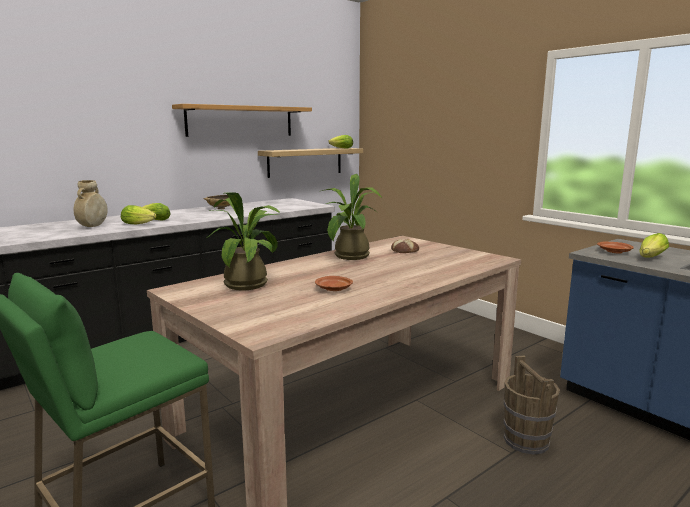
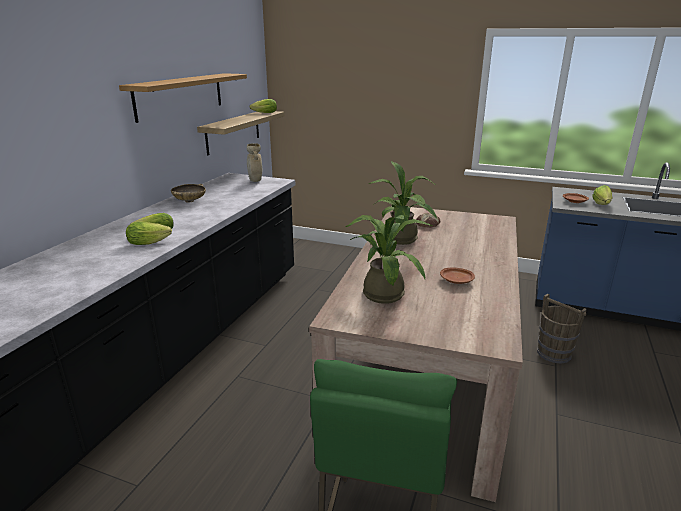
camera: 30 degrees left, 10 degrees up
(92, 226) = (101, 258): beige vase -> beige vase (255, 181)

